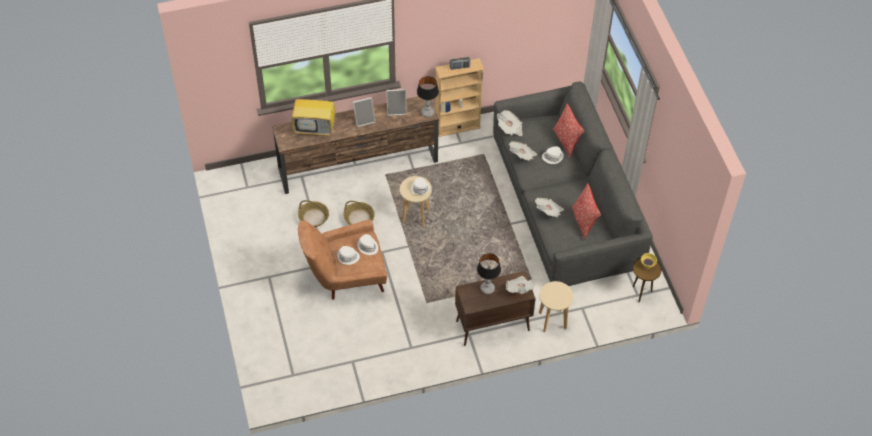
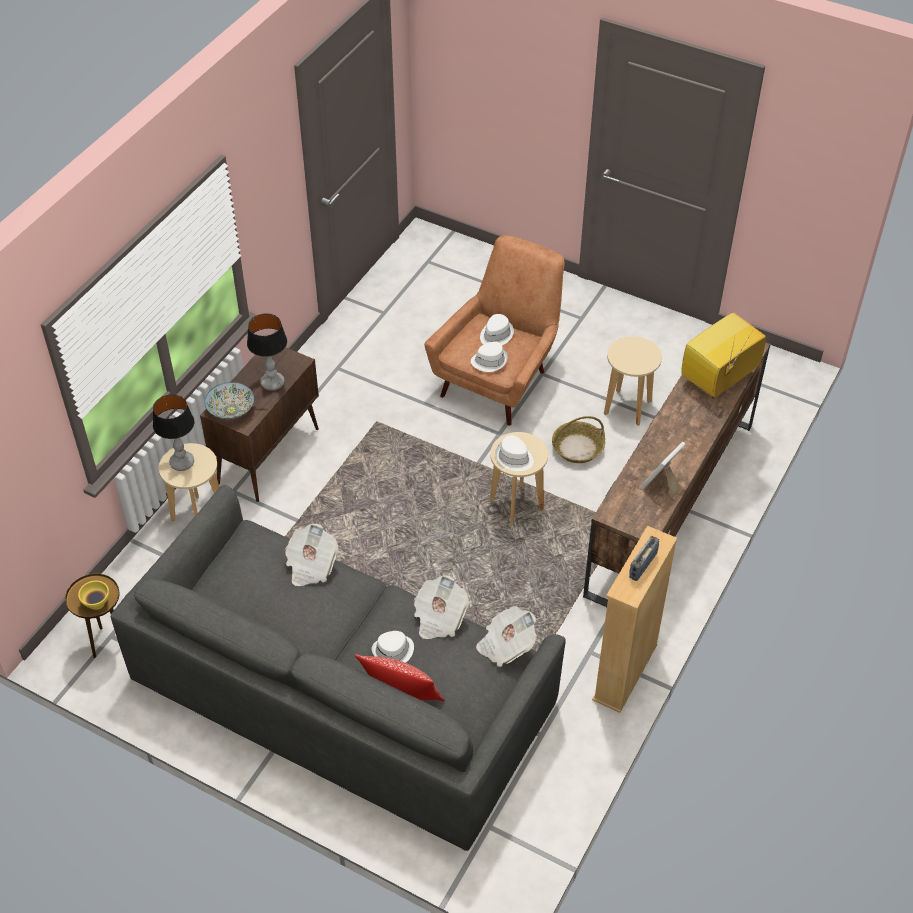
camera: 135 degrees right, 5 degrees down
(314, 217) = (627, 408): basket -> beige stool
(364, 119) = (680, 438): picture frame -> none
(427, 113) = (617, 514): table lamp -> table lamp (181, 462)
(519, 289) = (231, 410): newspaper -> bowl
(583, 222) = (246, 589): pillow -> none

